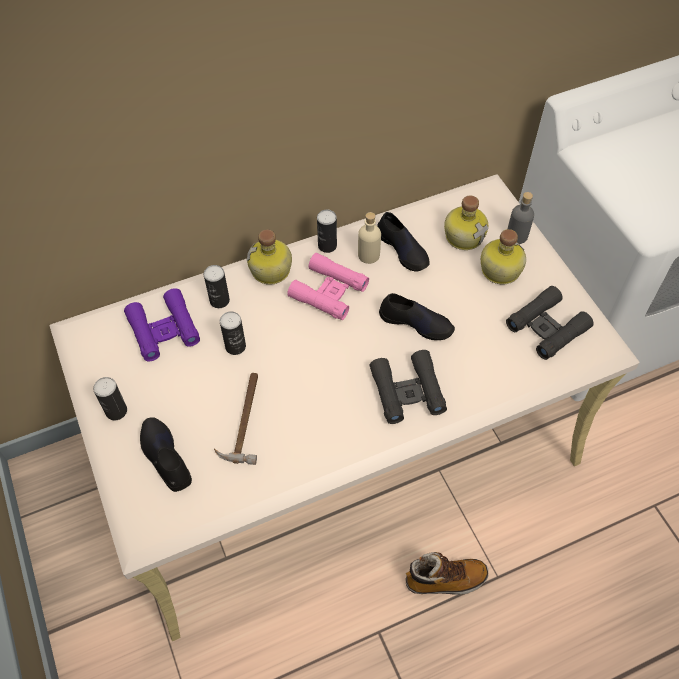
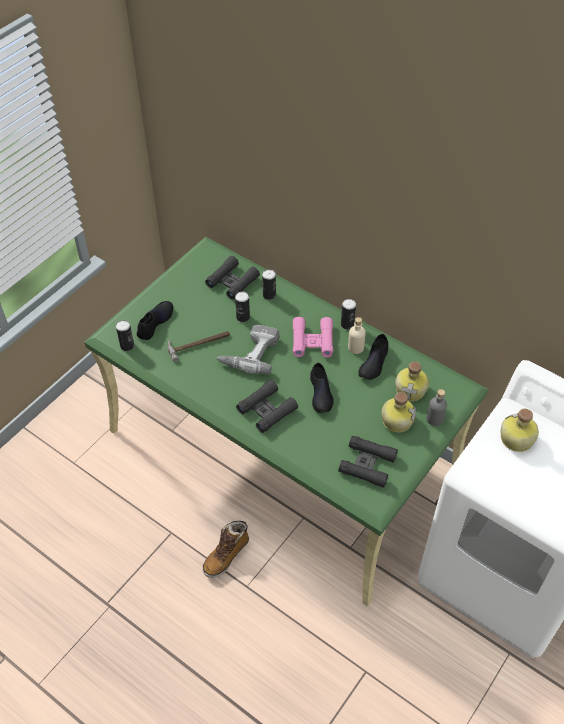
camera: 60 degrees right, 5 degrees down
(116, 411) = (169, 289): can -> can (127, 346)
(164, 330) = (232, 281): purple binoculars -> black binoculars
(271, 271) = (307, 307): bottle -> bottle (516, 440)
(302, 367) = (249, 353): none -> power drill
(342, 447) = (283, 454): beige desk -> green desk
(445, 580) = (226, 555): boot -> boot turned 75 degrees clockwise

